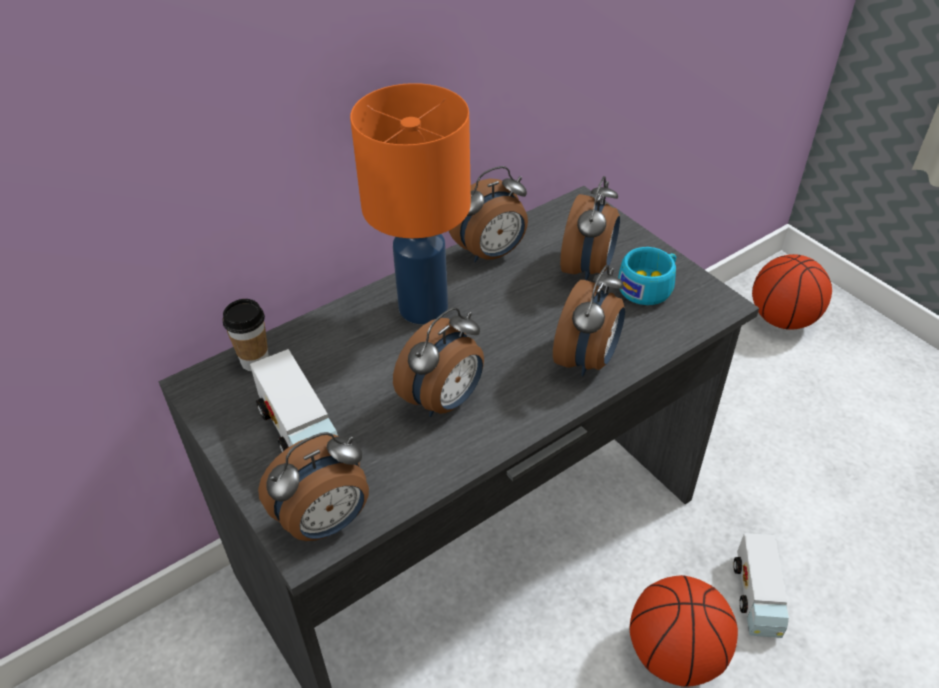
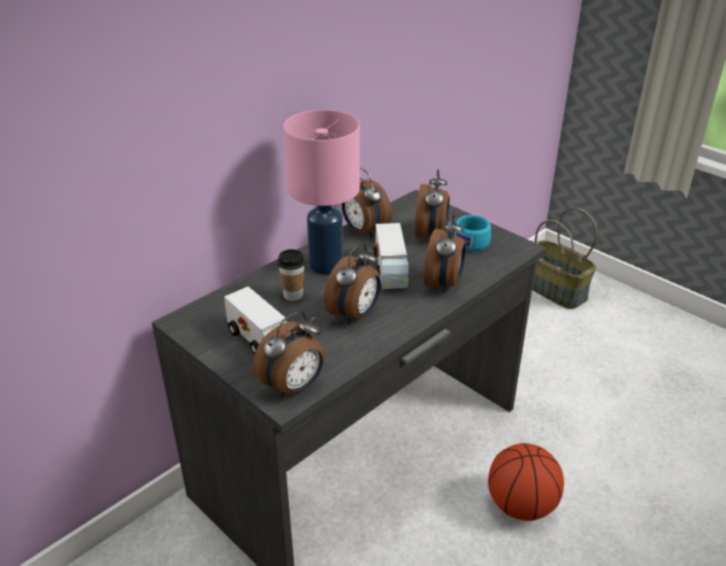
camera: 10 degrees left, 10 degrees down
(255, 361) = (217, 304): cup -> cup (293, 295)
(421, 308) = (325, 265): orange table lamp -> pink table lamp
(491, 253) = (364, 231): alarm clock -> alarm clock turned 90 degrees clockwise
(757, 596) = (570, 463): toy truck -> toy truck (391, 271)
(782, 319) = (553, 290): basketball -> basket

